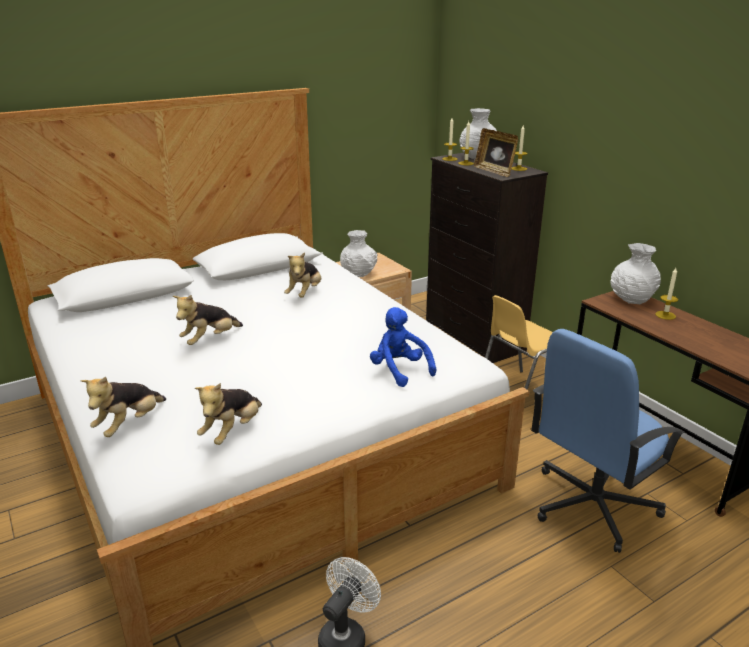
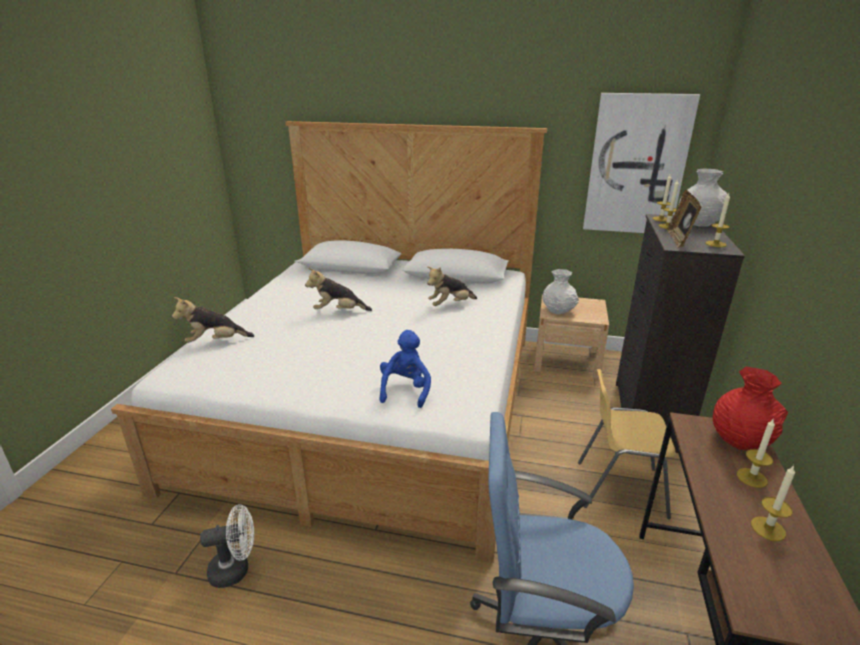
camera: 45 degrees right, 0 degrees up
(232, 431) = (245, 373): plush toy -> none
(385, 115) = (636, 165): none -> picture
(631, 298) = (739, 438): white vase -> red vase
(705, 335) = (768, 528): none -> candle

